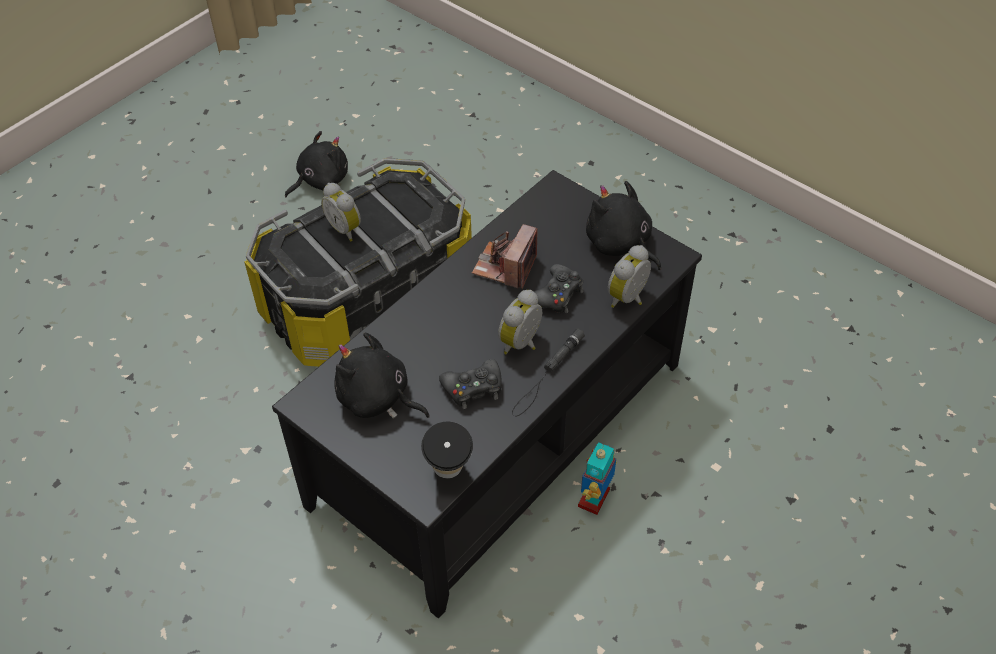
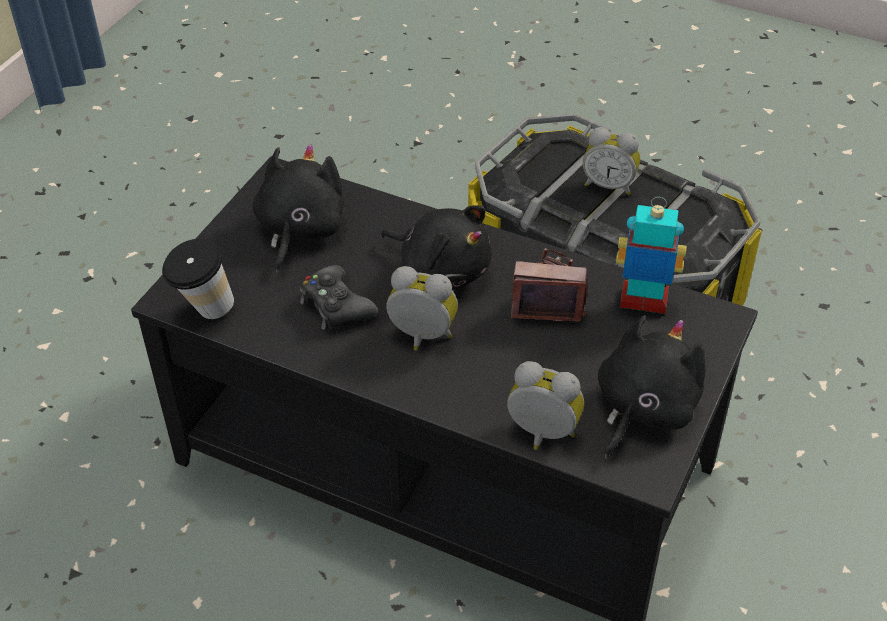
camera: 75 degrees right, 5 degrees down
(320, 180) = (768, 202): black plush toy -> black plush toy (441, 269)
(346, 228) = (609, 185): alarm clock -> alarm clock turned 105 degrees counterclockwise
(547, 375) = (376, 371): black flashlight -> none
(557, 295) = (517, 356): black game controller -> none
(594, 499) = (372, 588): toy robot -> toy robot (643, 301)

